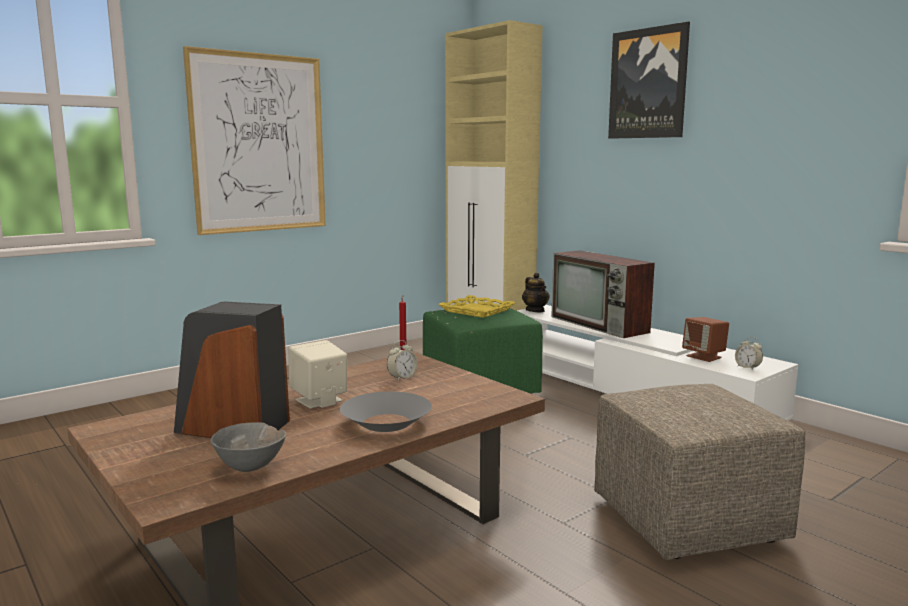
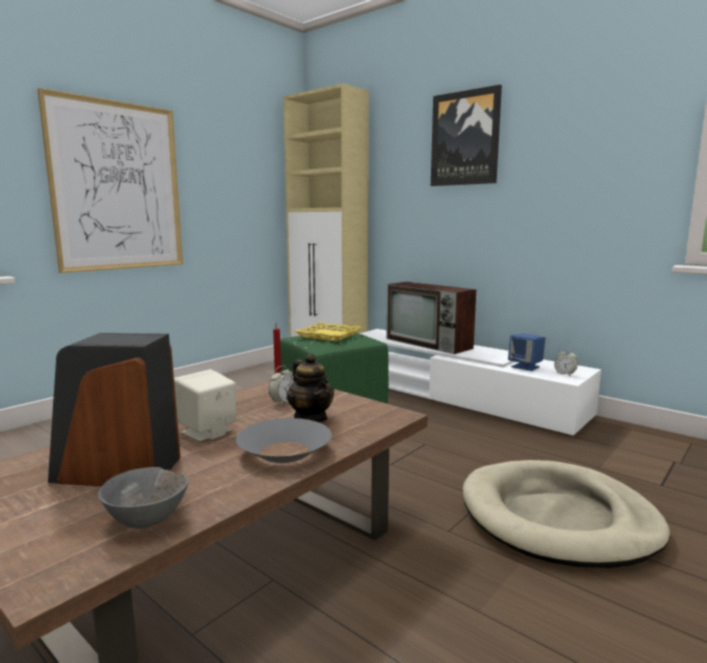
camera: 10 degrees left, 0 degrees up
(535, 310) = (370, 334): teapot -> teapot (311, 418)
(689, 522) = (558, 518): beige ottoman -> beige dog bed
(704, 357) = (525, 367): brown speaker -> blue speaker

